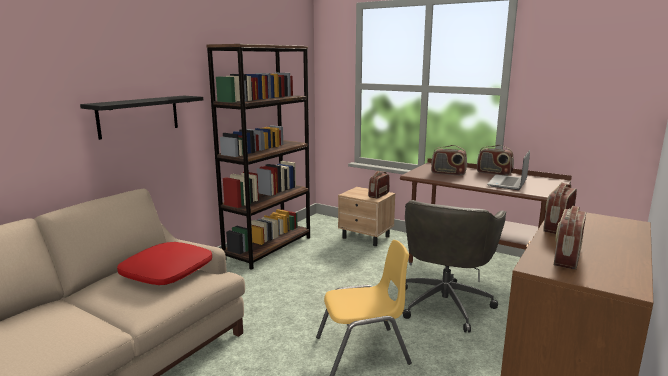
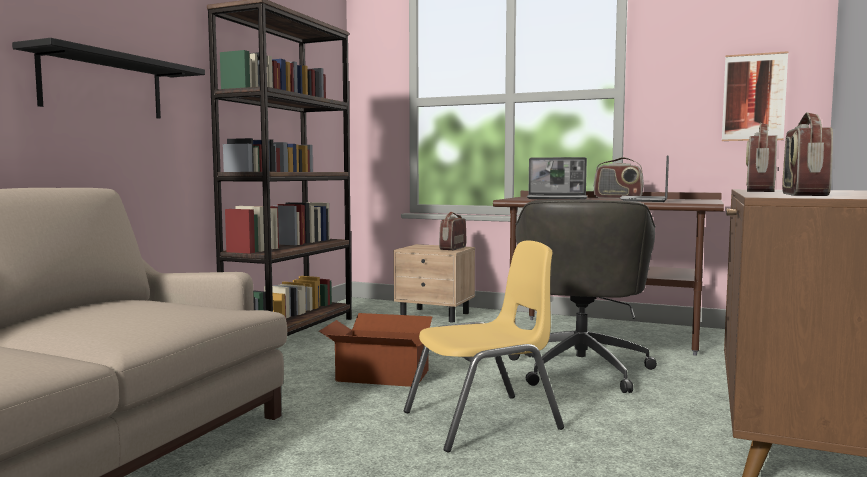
camera: 10 degrees left, 10 degrees down
(167, 272) = (157, 305): red pillow -> none
(314, 300) = (383, 376): none -> cardboard box
(448, 173) = (557, 198): radio -> laptop
(606, 103) = (754, 97): none -> picture

